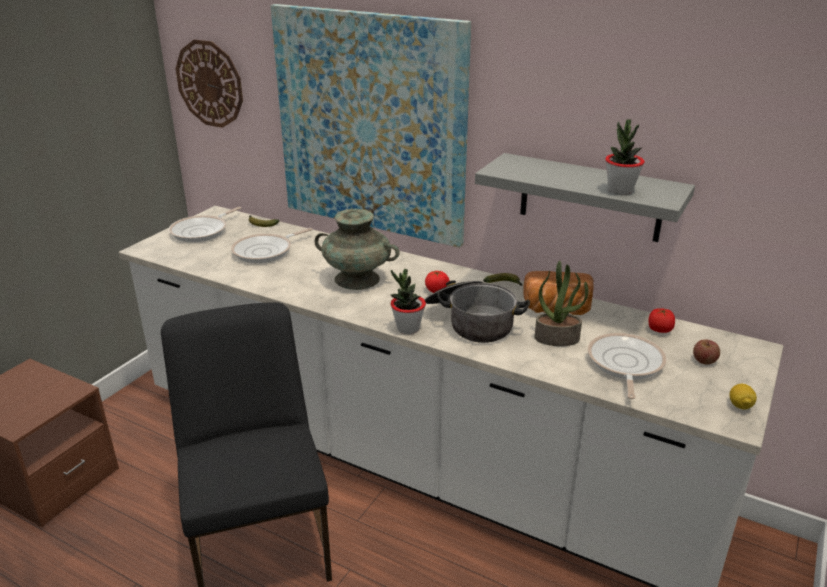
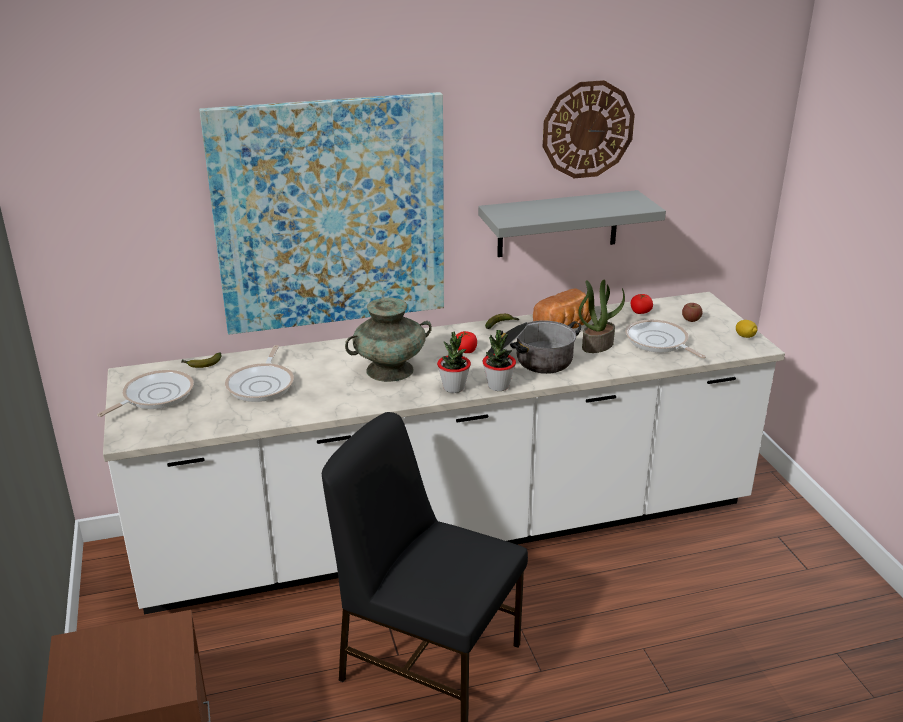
camera: 45 degrees left, 0 degrees up
(202, 231) = (154, 396): frying pan -> frying pan turned 135 degrees counterclockwise
(210, 84) = (92, 219): wall clock -> wall clock (587, 129)
(620, 190) = (611, 209): potted plant -> potted plant (454, 388)

